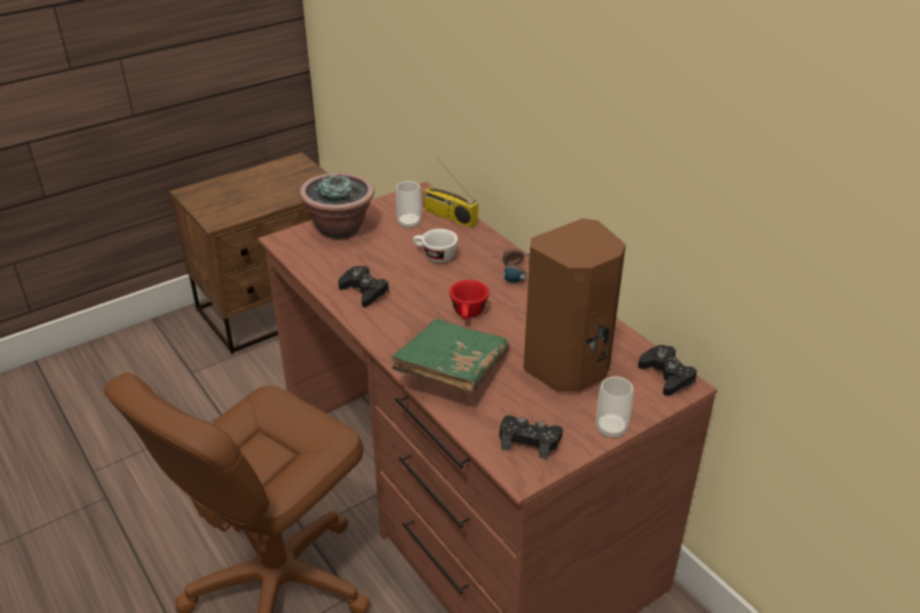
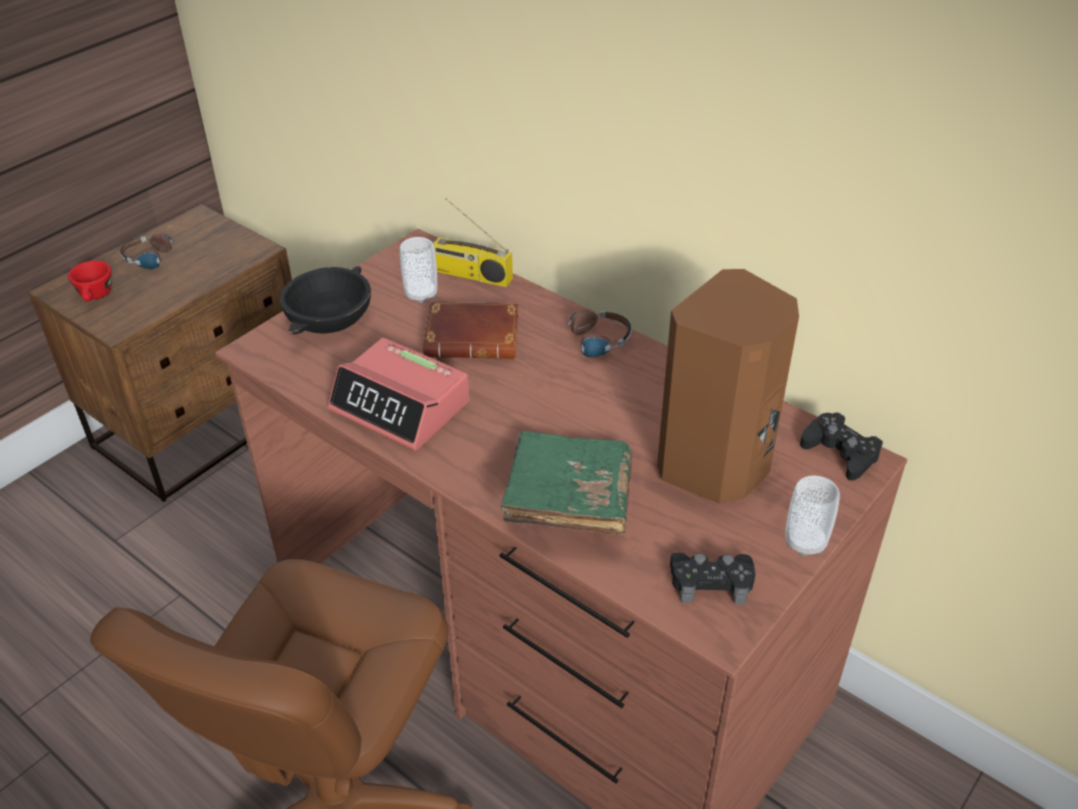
camera: 15 degrees left, 5 degrees up
(258, 182) = (157, 259): none -> headphones
(340, 229) = (328, 318): potted plant -> black bowl
(364, 291) = (401, 406): black game controller -> alarm clock
(434, 256) = (475, 337): white cup -> brown book
(469, 314) = (556, 414): red cup -> red cup (96, 296)

